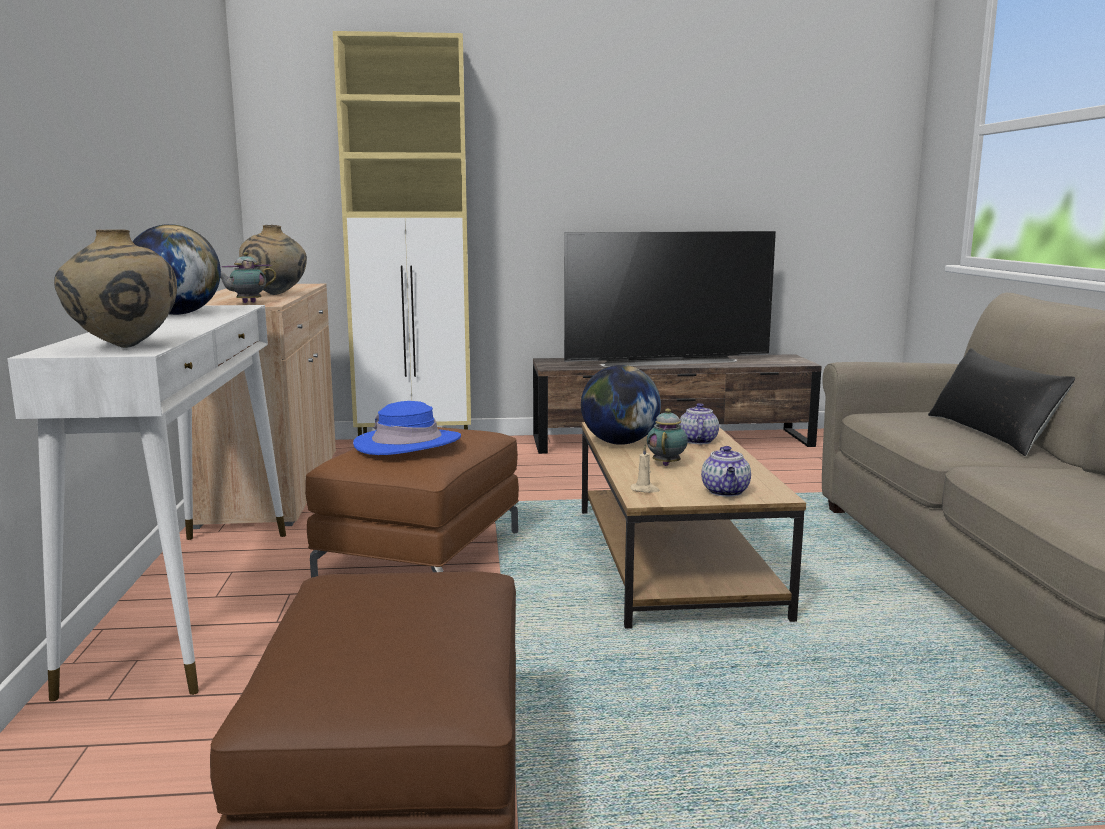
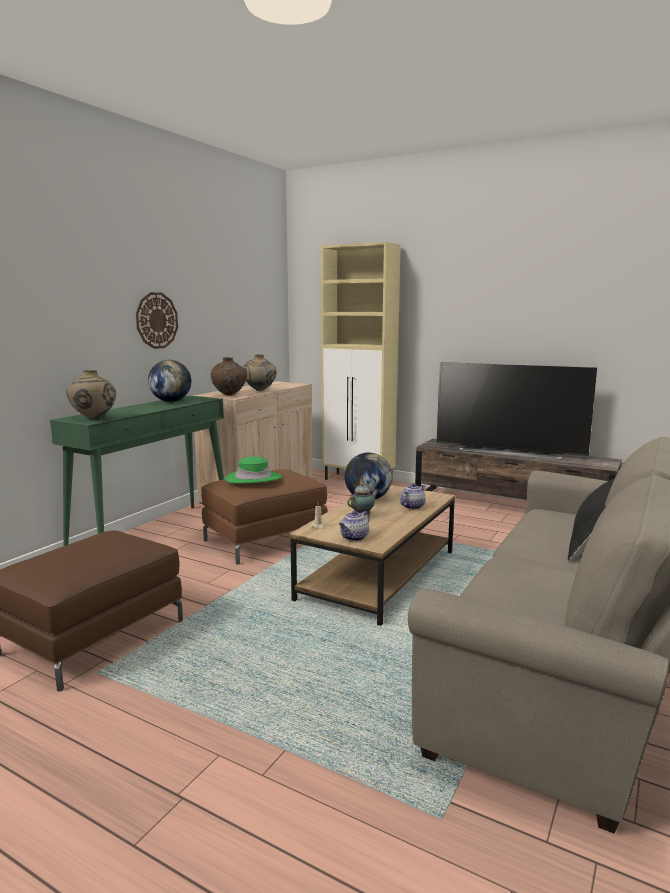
camera: 35 degrees right, 0 degrees up
(112, 141) = (156, 320): none -> wall clock
(191, 600) = (154, 535): white console table -> green console table
(247, 303) = (229, 395): teapot -> brown vase
(407, 443) = (253, 479): blue hat -> green hat

